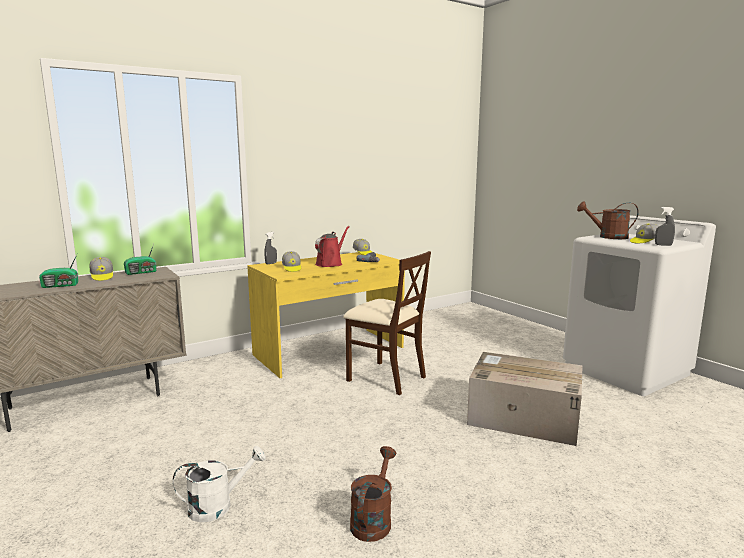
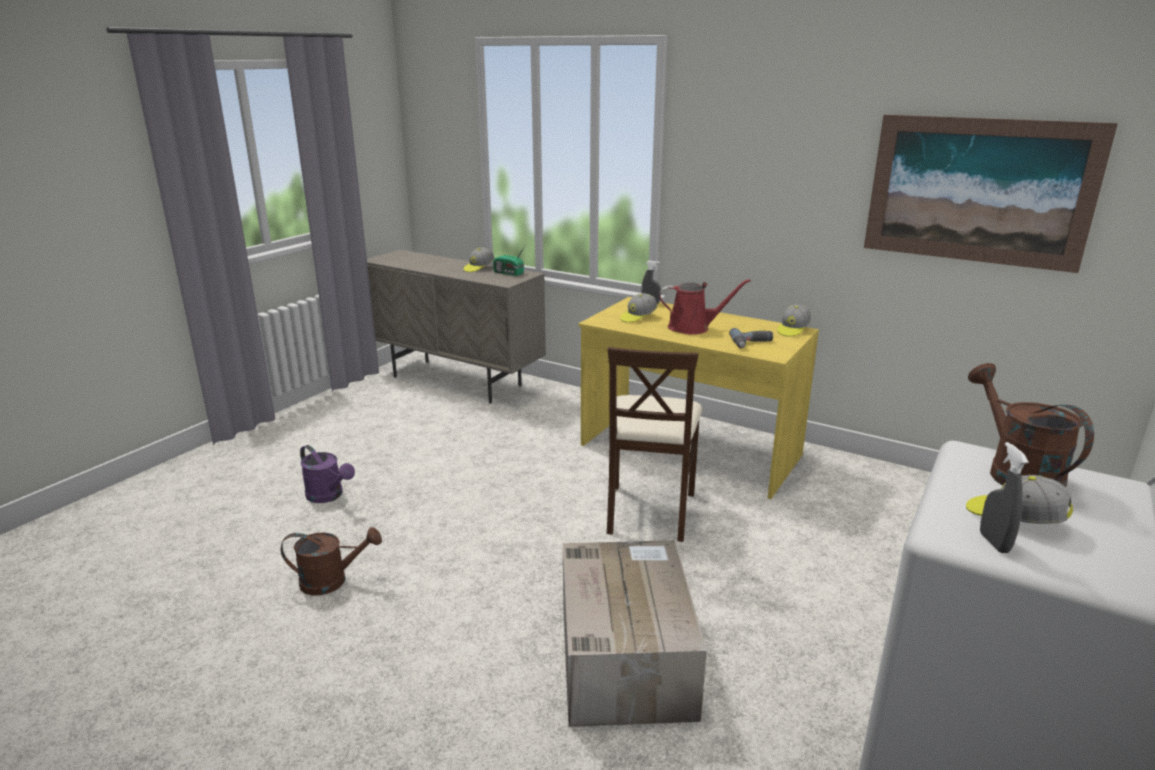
camera: 65 degrees right, 10 degrees up
(61, 285) = (437, 267): radio -> none
(218, 505) = (329, 496): white watering can -> purple watering can
(410, 166) = (978, 191): none -> picture

